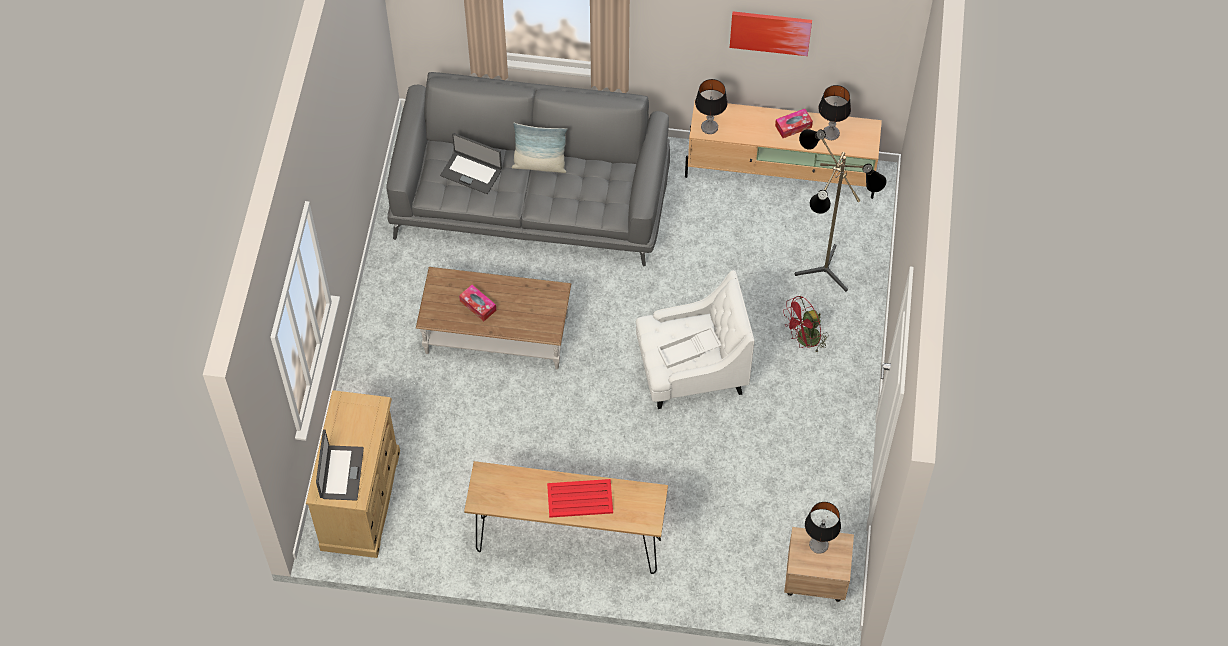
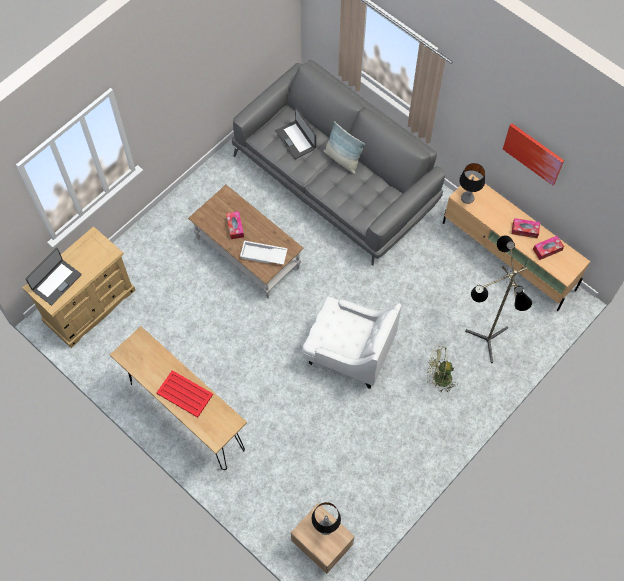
camera: 35 degrees right, 5 degrees up
(688, 350) = (342, 339): white tray -> white tray (263, 255)
(804, 340) = (438, 378): red fan -> green fan
(830, 133) = (547, 249): table lamp -> tissue box

